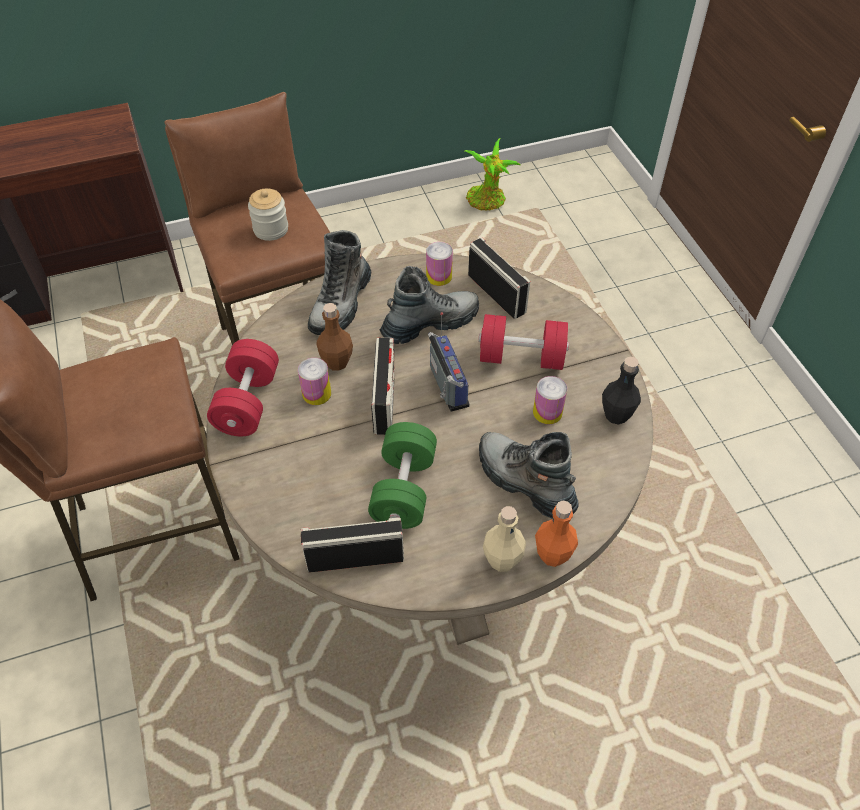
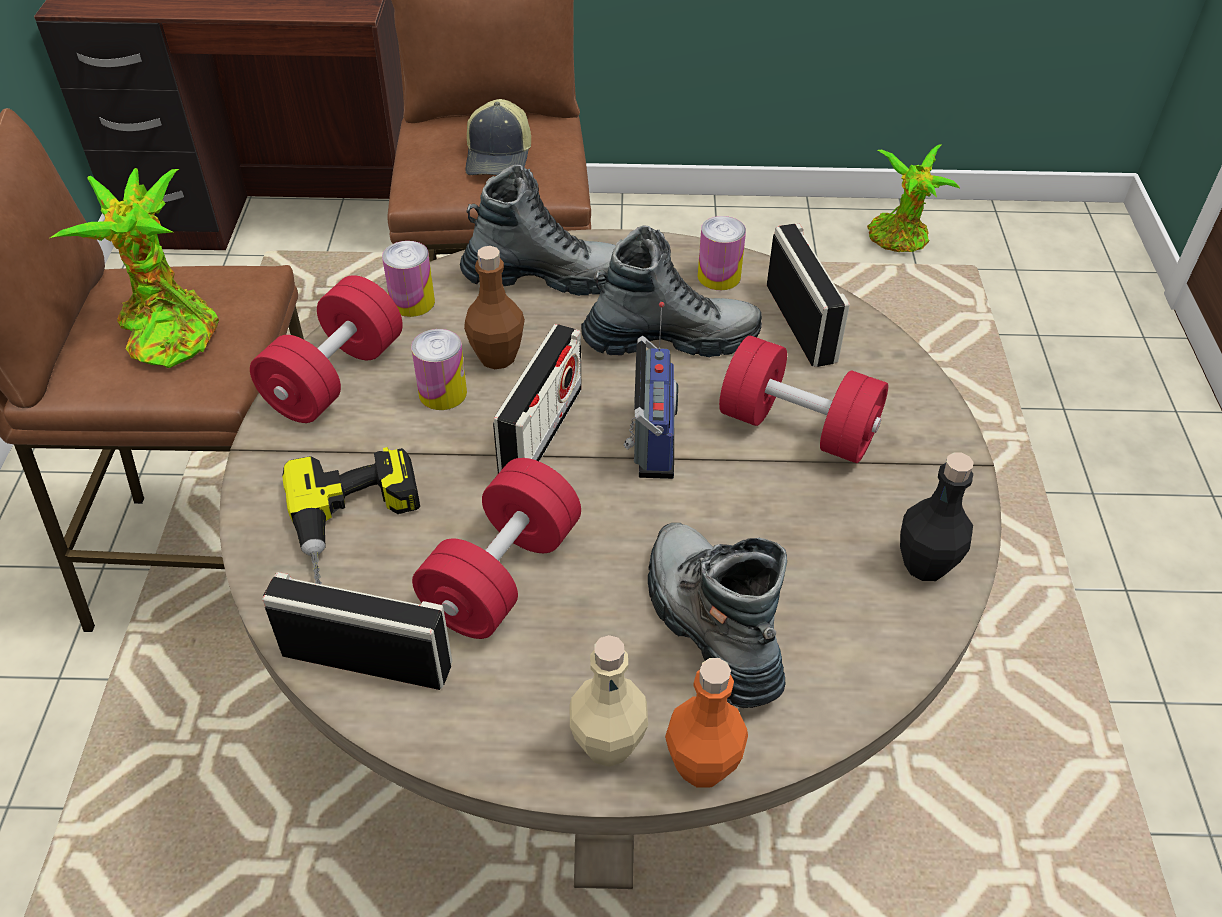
camera: 20 degrees right, 5 degrees down
(125, 401) = (167, 330): none -> potted plant
(271, 229) = (500, 157): jar -> cap
(311, 488) = (358, 529): none -> power drill
(341, 304) = (547, 277): boot -> boot turned 135 degrees counterclockwise
(404, 489) = (502, 574): green dumbbell -> red dumbbell
(547, 412) = (803, 525): can -> can (412, 302)

